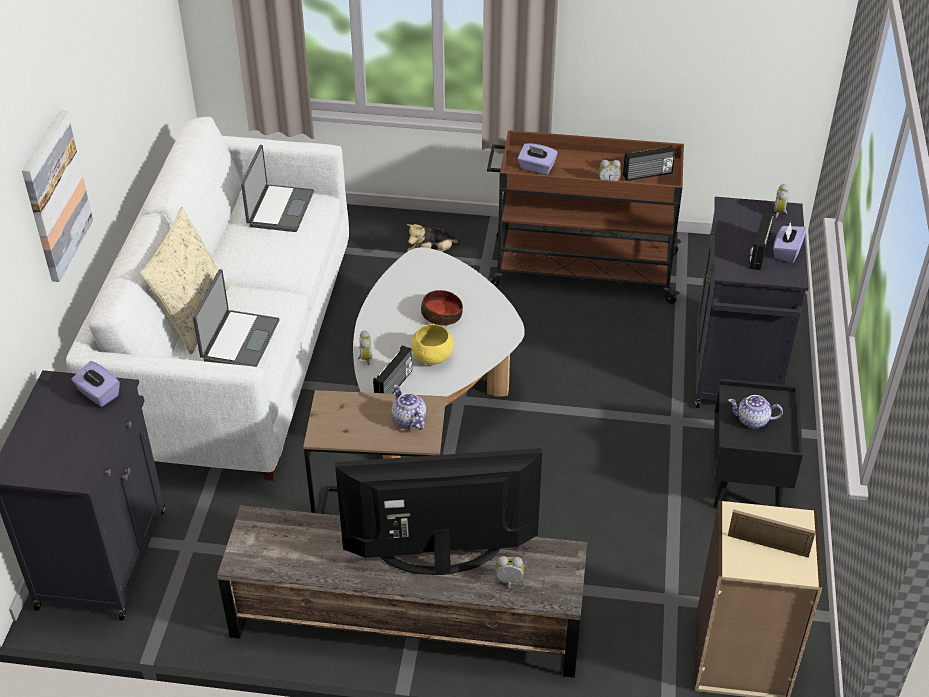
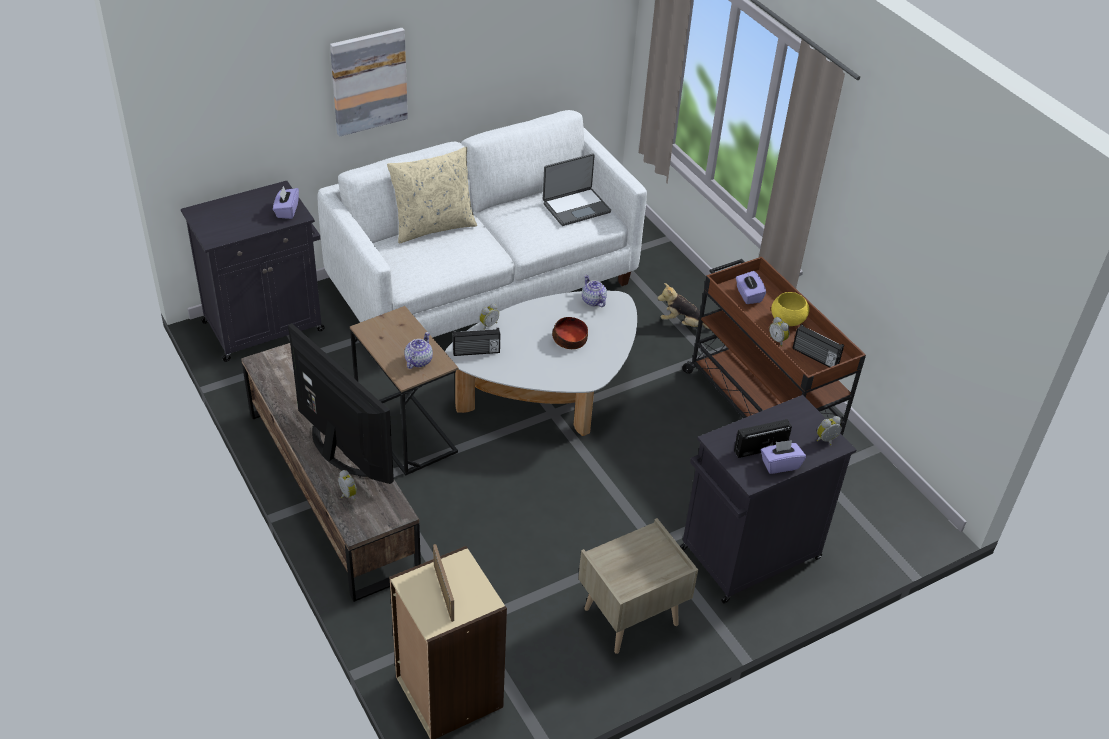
camera: 50 degrees right, 0 degrees up
(239, 340) = (431, 256): laptop -> none
(431, 357) = (522, 355): yellow bowl -> yellow bowl (787, 320)
(747, 483) = (630, 618): black nightstand -> beige nightstand
(752, 420) = (632, 559): teapot -> teapot (593, 300)

